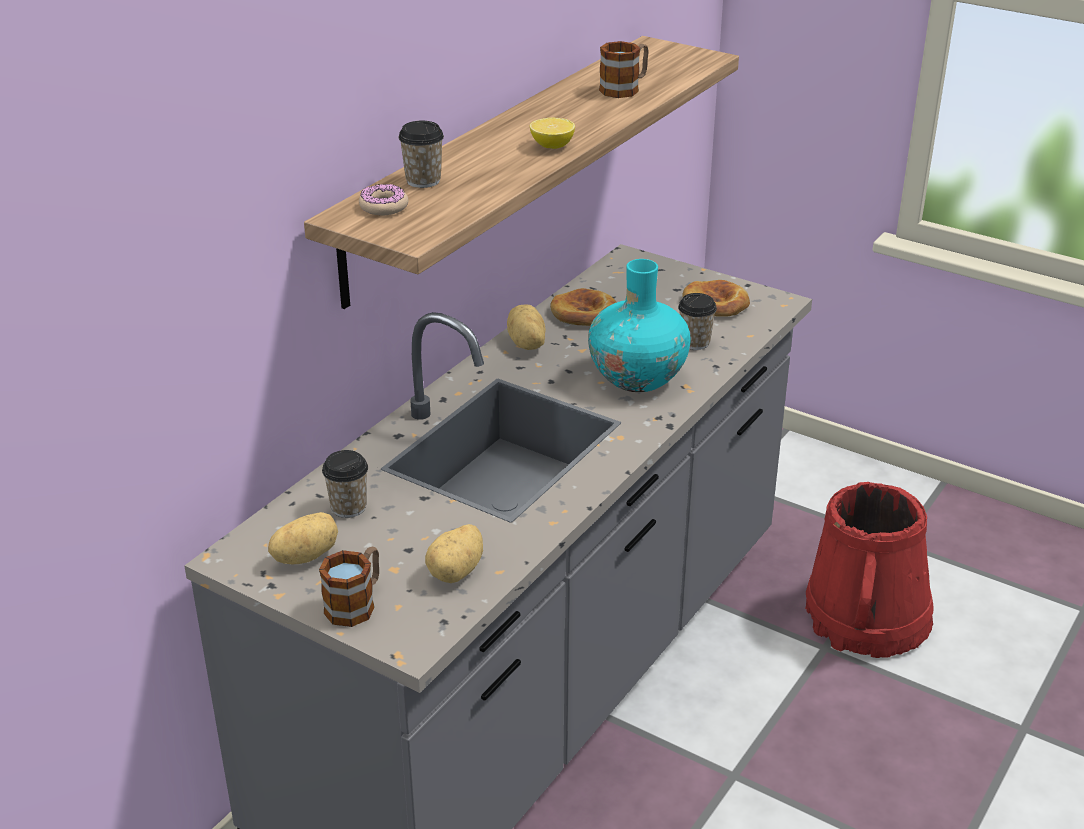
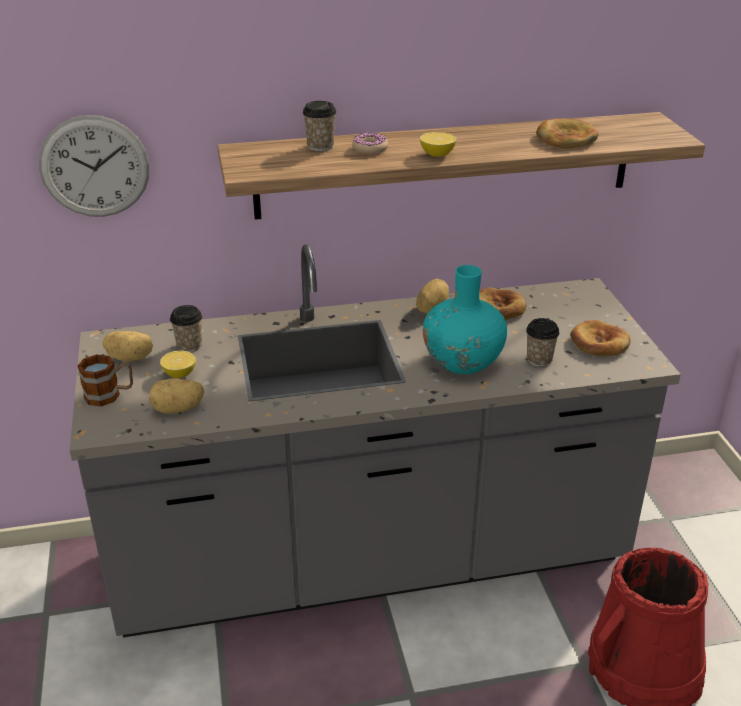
camera: 45 degrees right, 0 degrees up
(181, 309) = (95, 167): none -> wall clock
(384, 207) = (269, 152): donut -> donut (370, 149)
(392, 539) = (179, 374): none -> lemon
(625, 88) = (566, 138): mug -> bread

